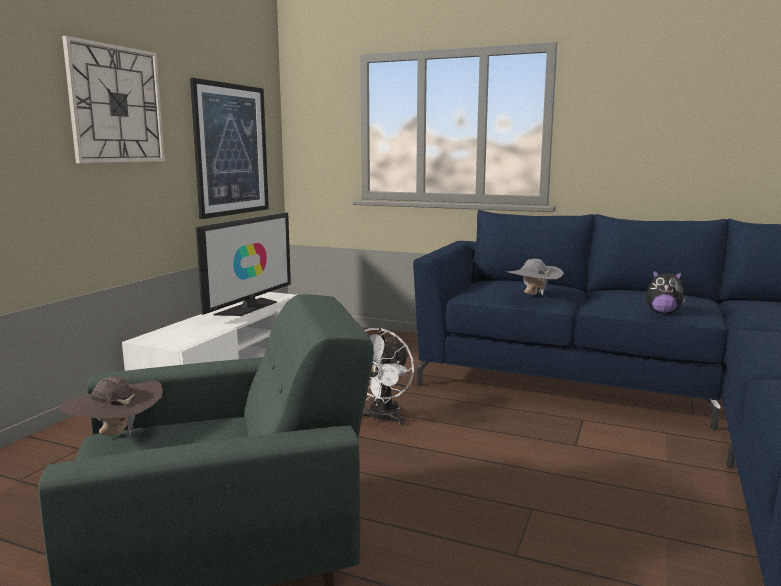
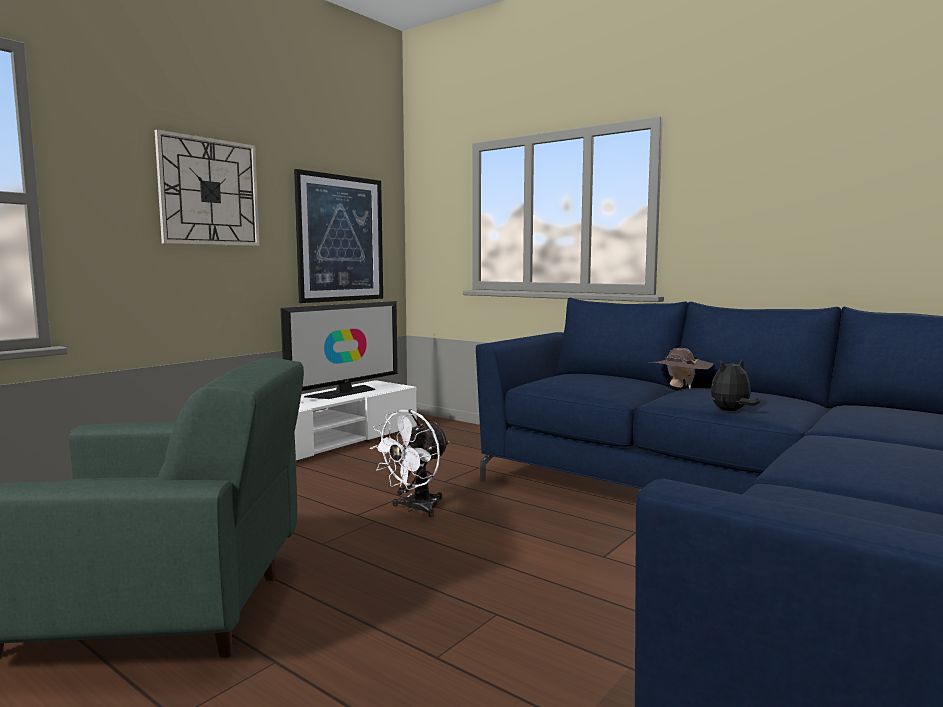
camera: 15 degrees right, 5 degrees down
(116, 434) = (80, 479): brown hat -> brown hat (679, 388)
(533, 295) = (597, 387): grey hat -> none
(663, 312) = (731, 411): plush toy -> plush toy turned 120 degrees clockwise

